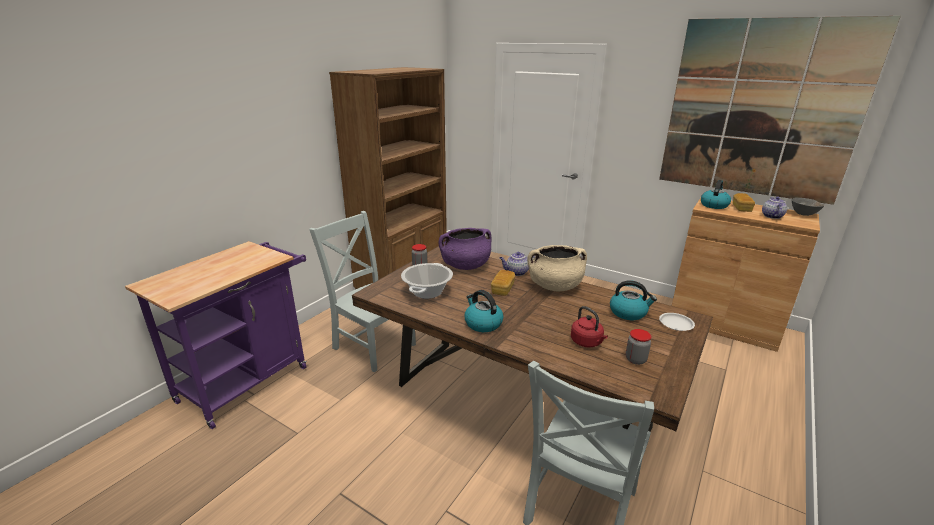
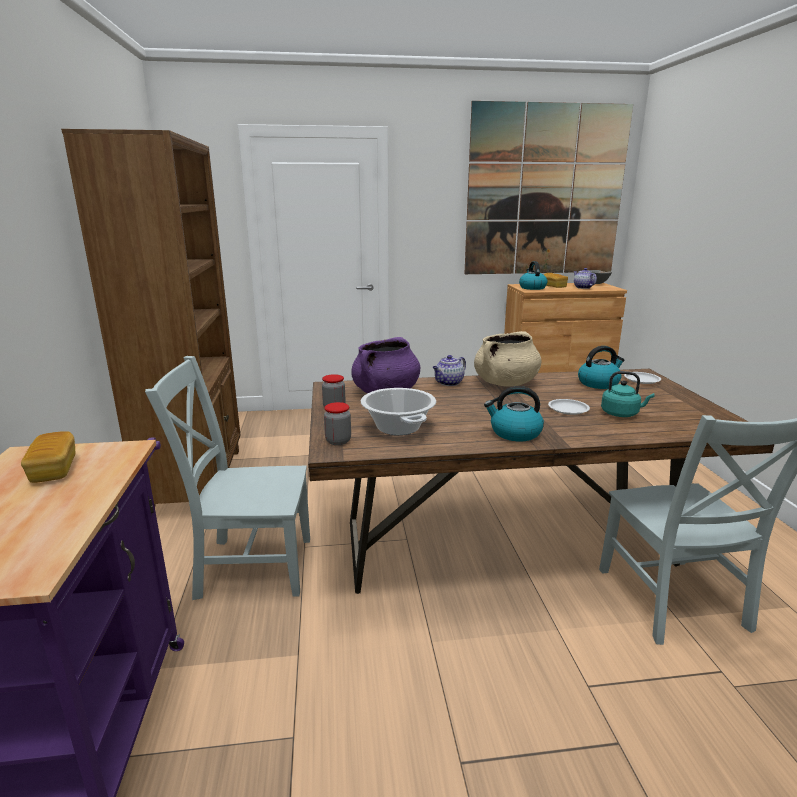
camera: 40 degrees left, 5 degrees down
(502, 289) = (467, 400): bread -> bread (54, 470)
(555, 322) = (568, 409): none -> white plate
(587, 342) = (621, 414): red kettle -> turquoise kettle
(635, 359) = (674, 412): jar -> jar (338, 441)

